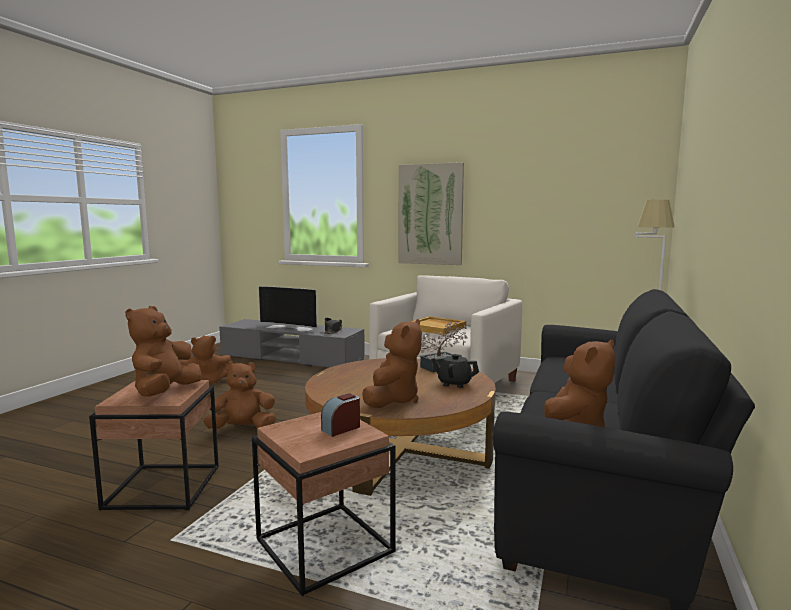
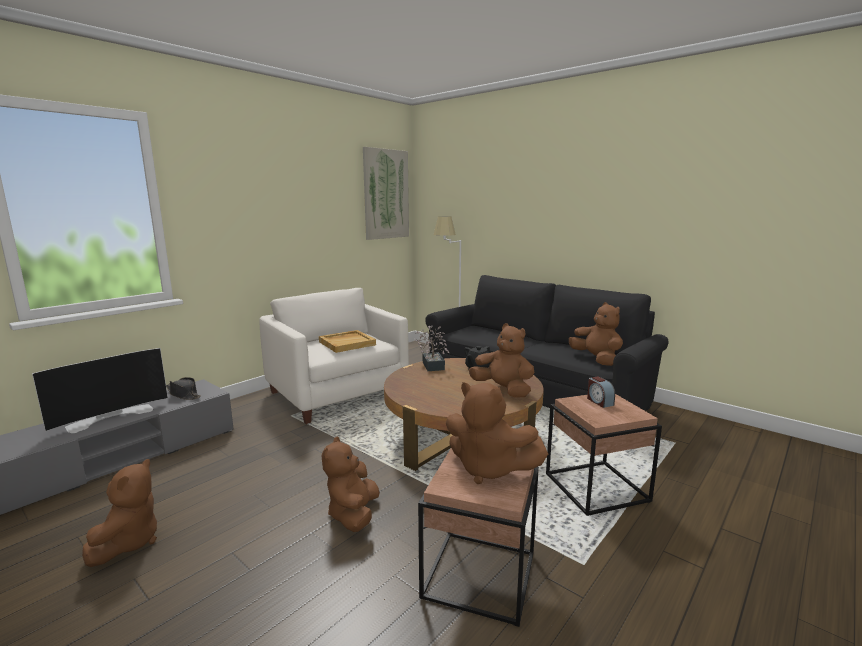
camera: 70 degrees left, 5 degrees up
(430, 214) = (251, 232): picture -> picture (386, 194)

